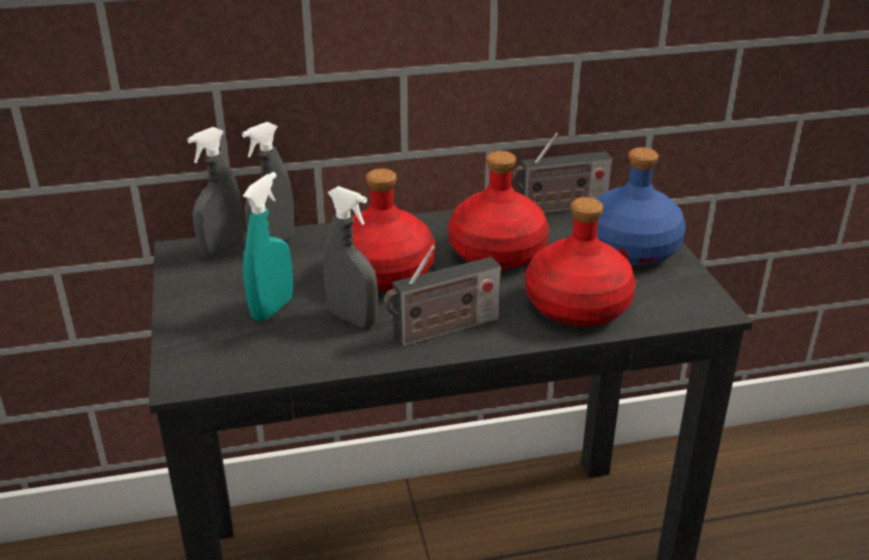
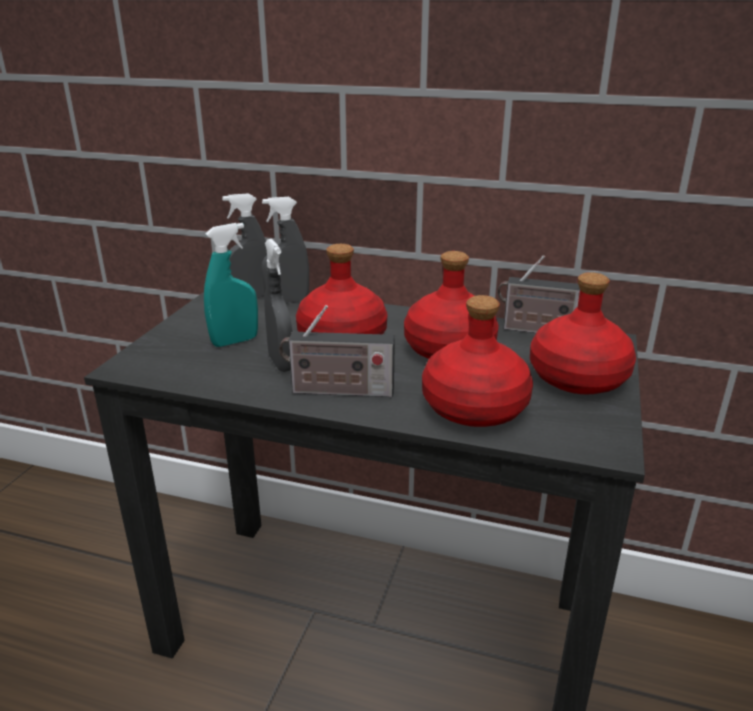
camera: 30 degrees right, 5 degrees down
(631, 249) = (577, 378): blue bottle -> red bottle

